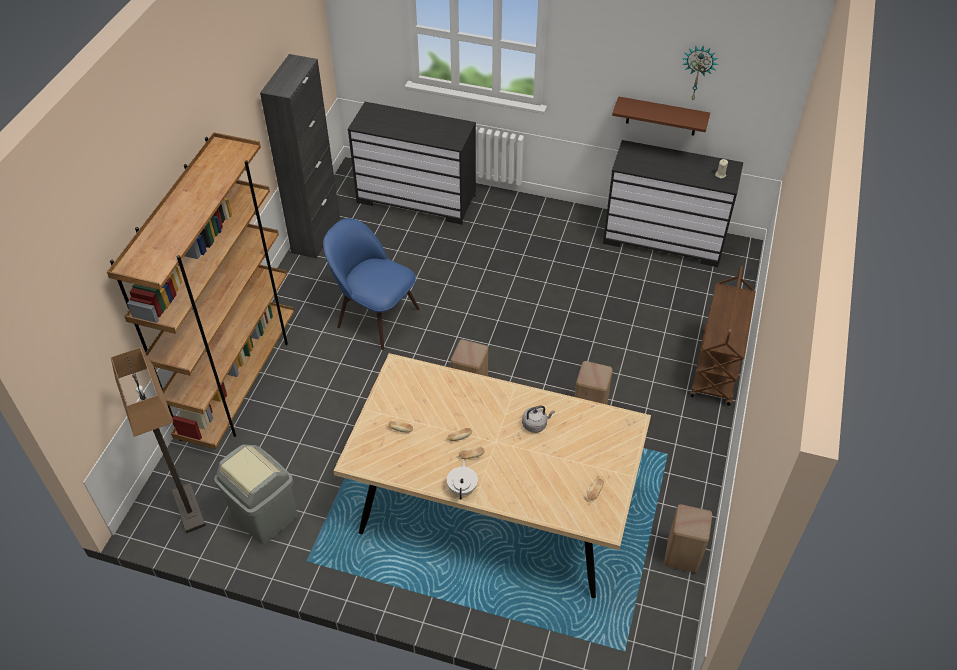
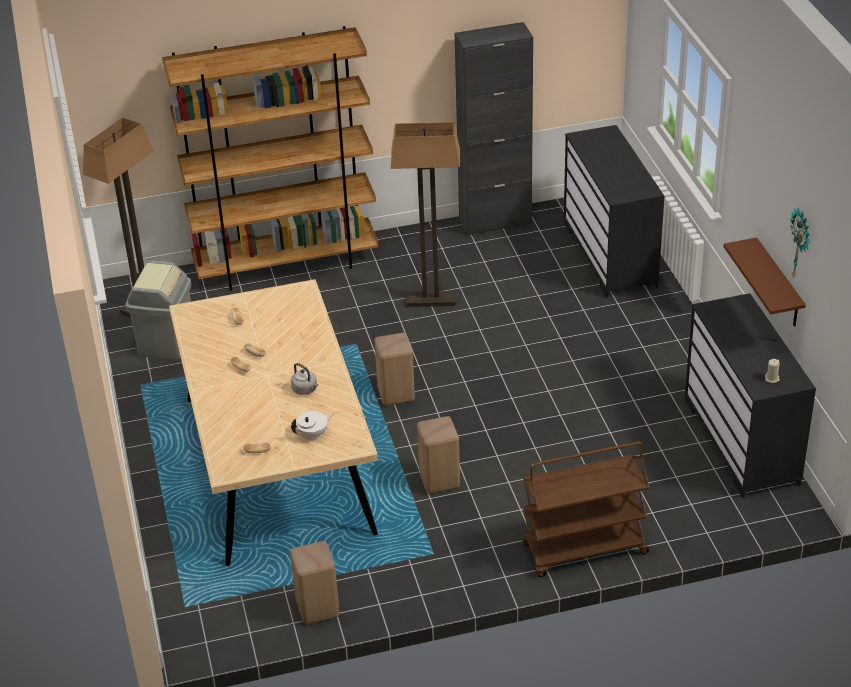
camera: 60 degrees right, 10 degrees down
(375, 316) = (431, 300): blue chair -> floor lamp
(462, 488) = (203, 377): white teapot -> white teapot (313, 434)

